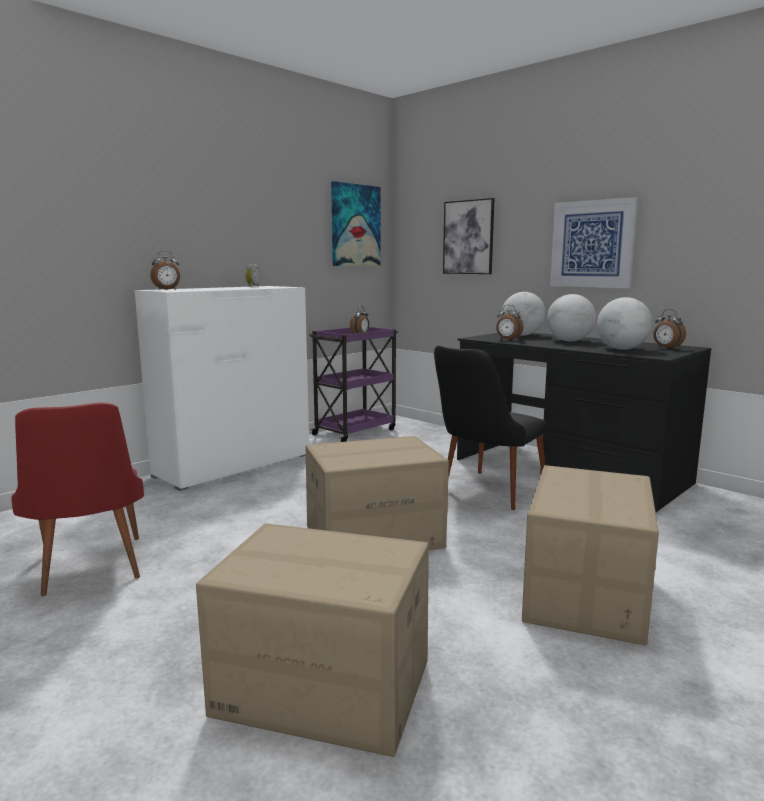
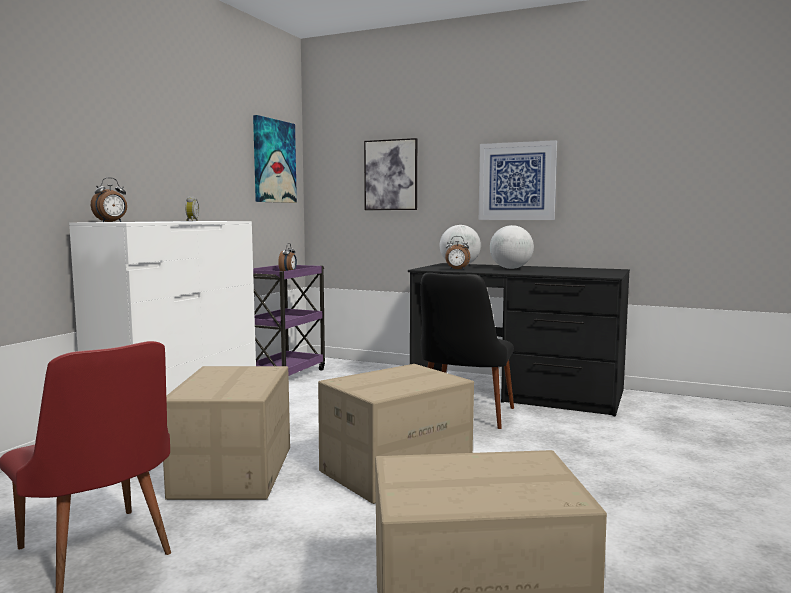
camera: 20 degrees left, 5 degrees down
(587, 595) = (625, 491): cardboard box -> cardboard box (234, 472)
(621, 349) = (567, 272): globe -> none
(666, 348) = (599, 270): alarm clock -> none

